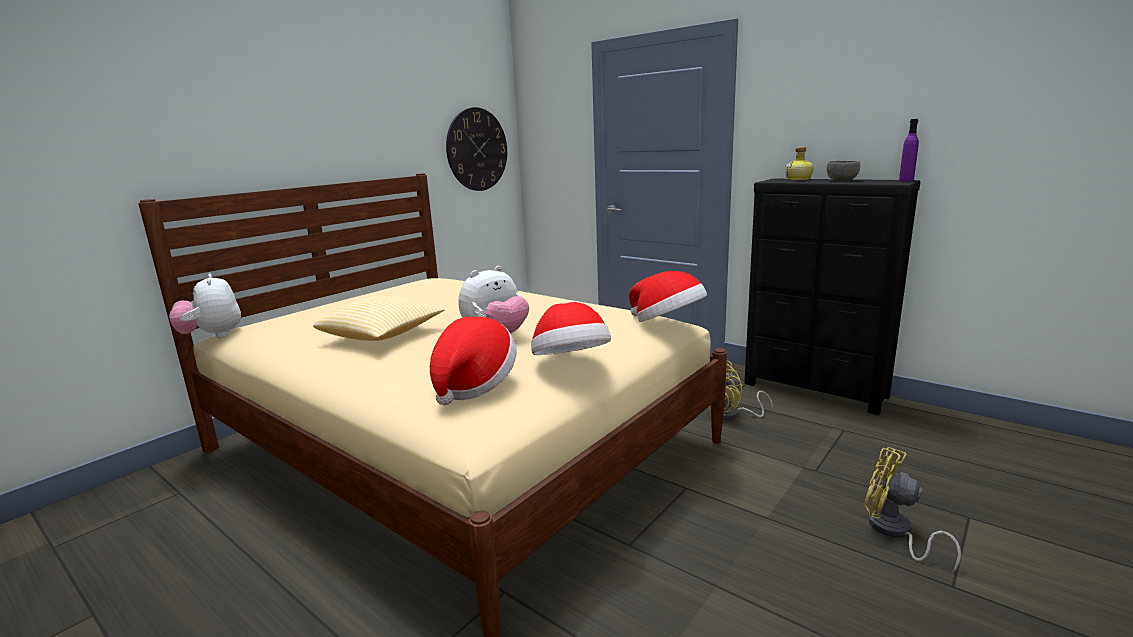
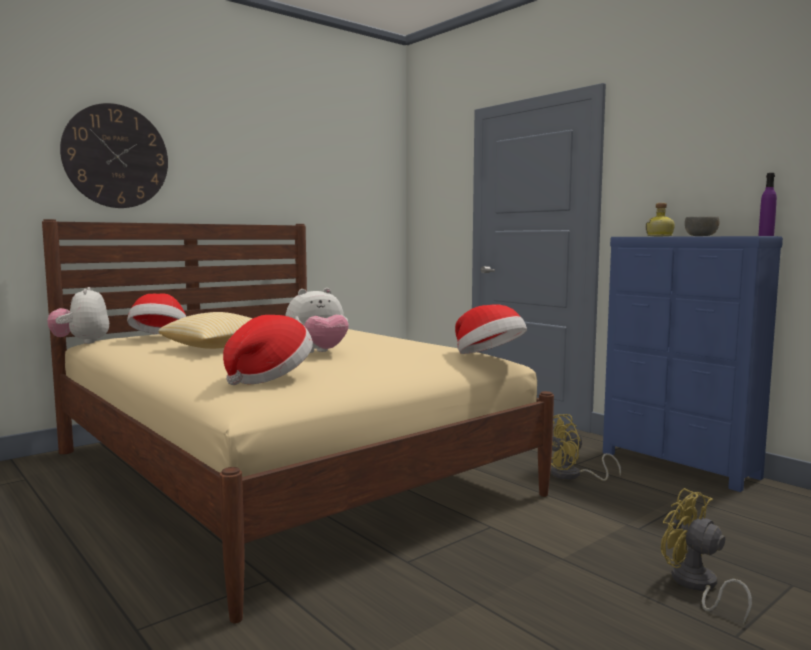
camera: 10 degrees right, 10 degrees down
(477, 149) = (362, 208): wall clock -> wall clock (116, 156)
(570, 363) = (368, 372): hat -> hat (160, 337)
(814, 391) = (678, 465): black dresser -> blue dresser

